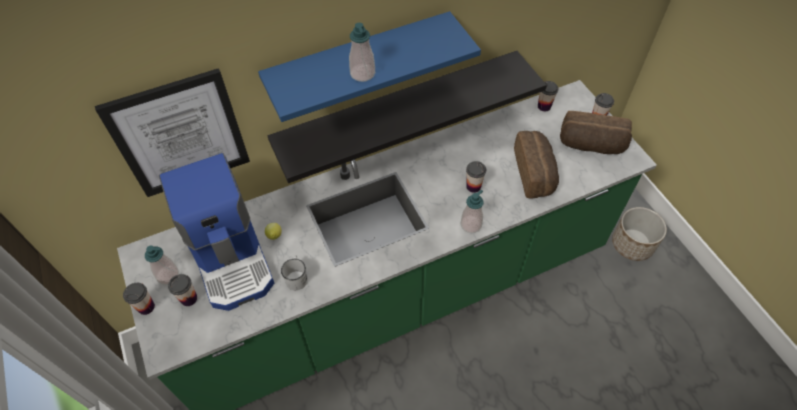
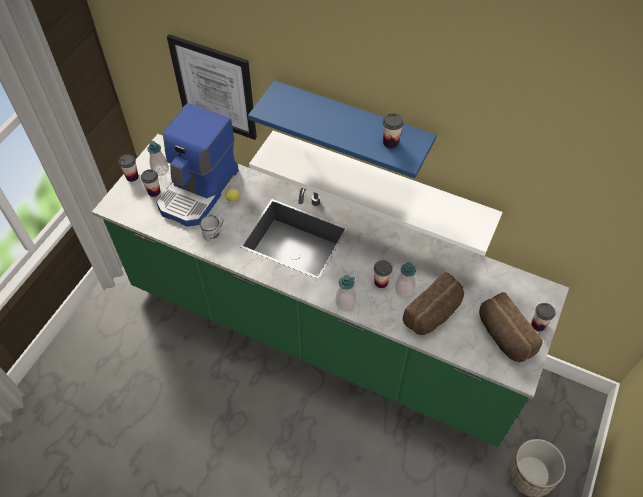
camera: 50 degrees right, 0 degrees up
(362, 73) = (324, 128): soap dispenser -> soap dispenser (404, 289)
(399, 109) = (381, 185): black shelf -> white shelf
(544, 106) = (509, 279): cup -> cup (390, 142)

